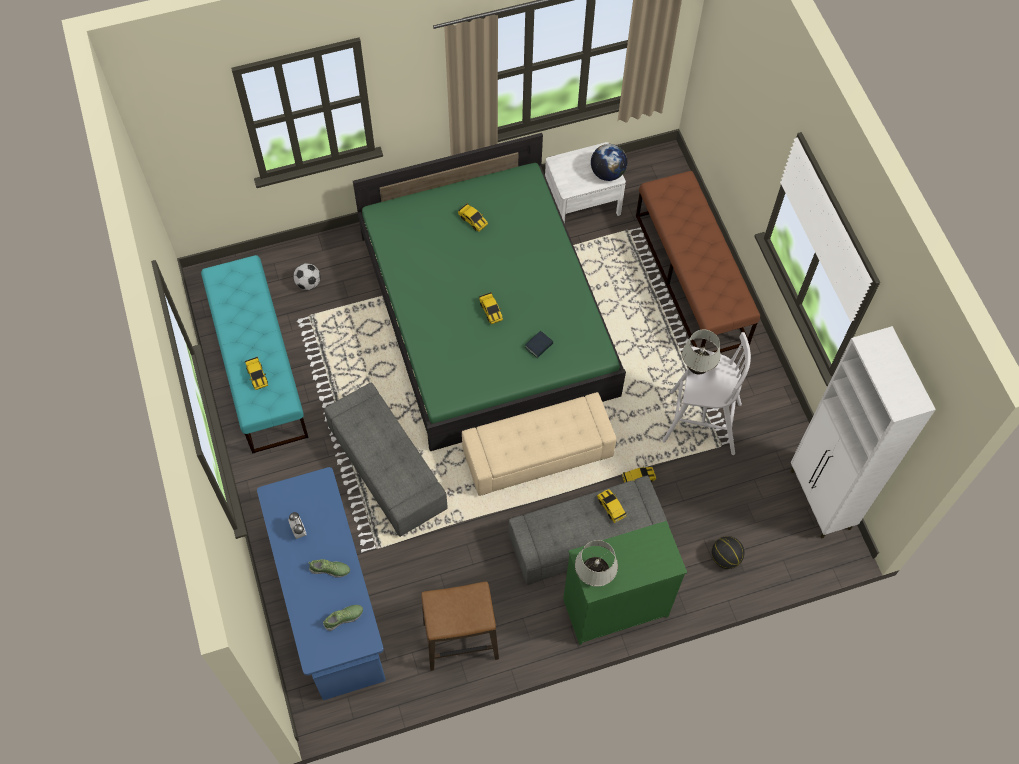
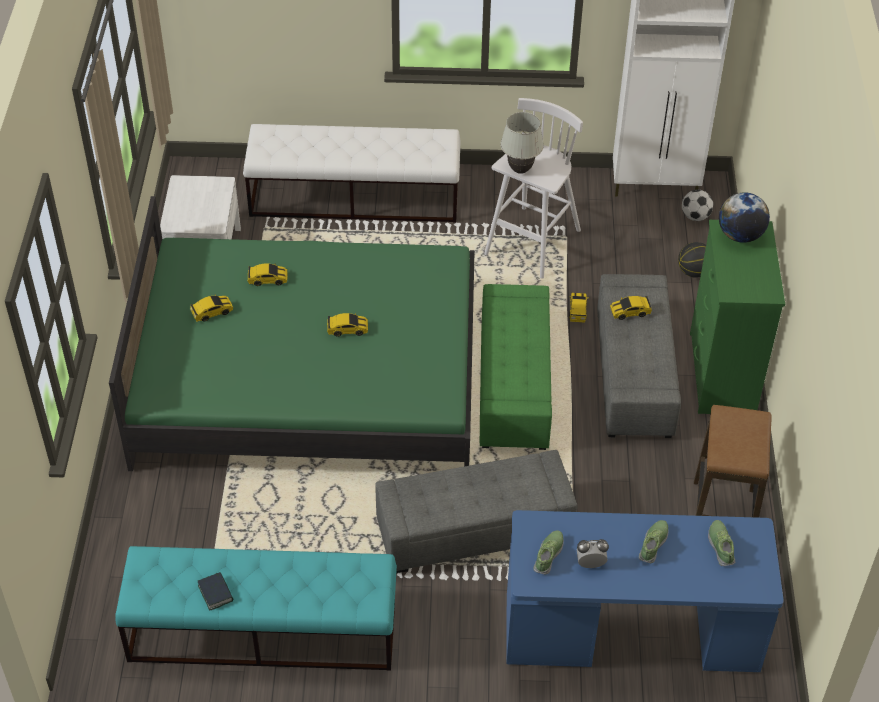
camera: 70 degrees left, 15 degrees down
(257, 376) = (321, 587): toy car -> toy car (268, 279)
(298, 501) = (548, 555): none -> shoe
(308, 283) = (164, 545): football -> football (695, 216)
(537, 454) = (513, 385): beige ottoman -> green ottoman
(539, 346) = (415, 301): book -> book (215, 593)
(594, 576) = (756, 290): white table lamp -> none
(607, 173) = (213, 187): globe -> globe (740, 235)
(691, 279) = (355, 198): brown bench -> white bench

